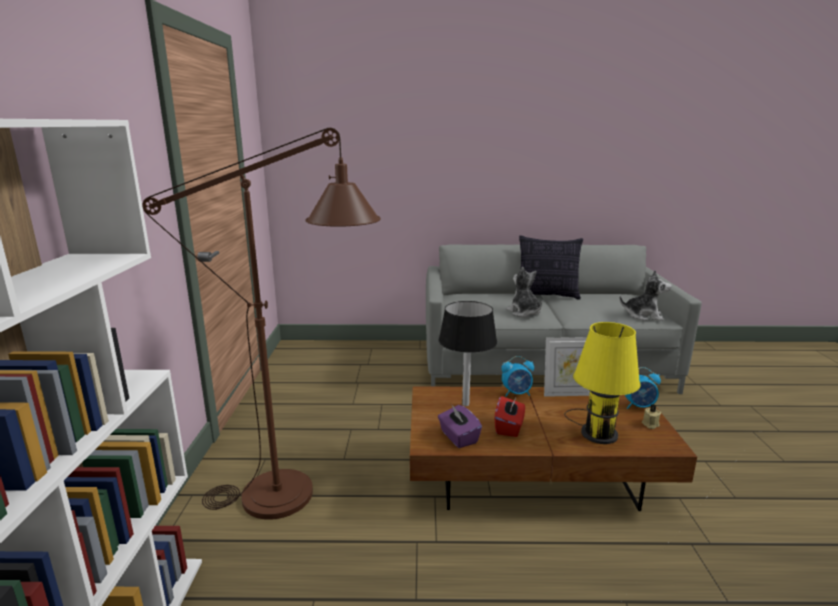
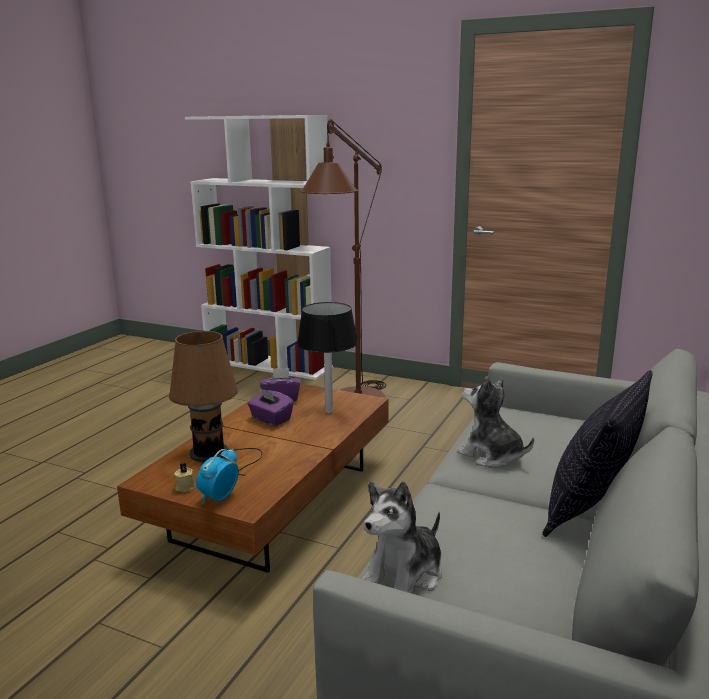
camera: 115 degrees right, 0 degrees up
(509, 427) = (270, 419): red tissue box -> purple tissue box
(516, 393) = (323, 439): alarm clock -> none
(524, 313) = (491, 456): plush toy -> plush toy turned 135 degrees counterclockwise
(566, 393) = (294, 465): picture frame -> none
(597, 431) = (213, 454): yellow table lamp -> brown table lamp

